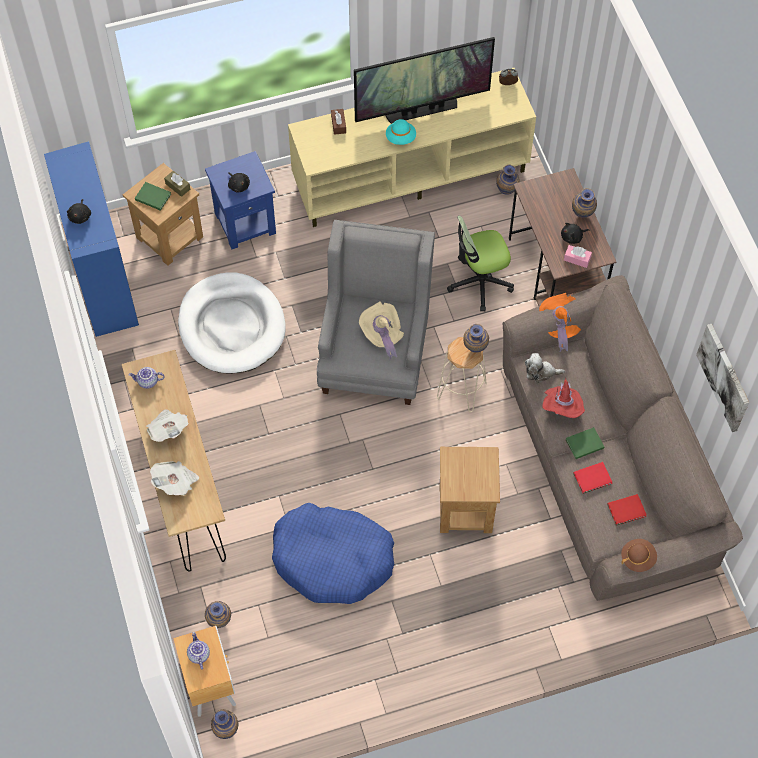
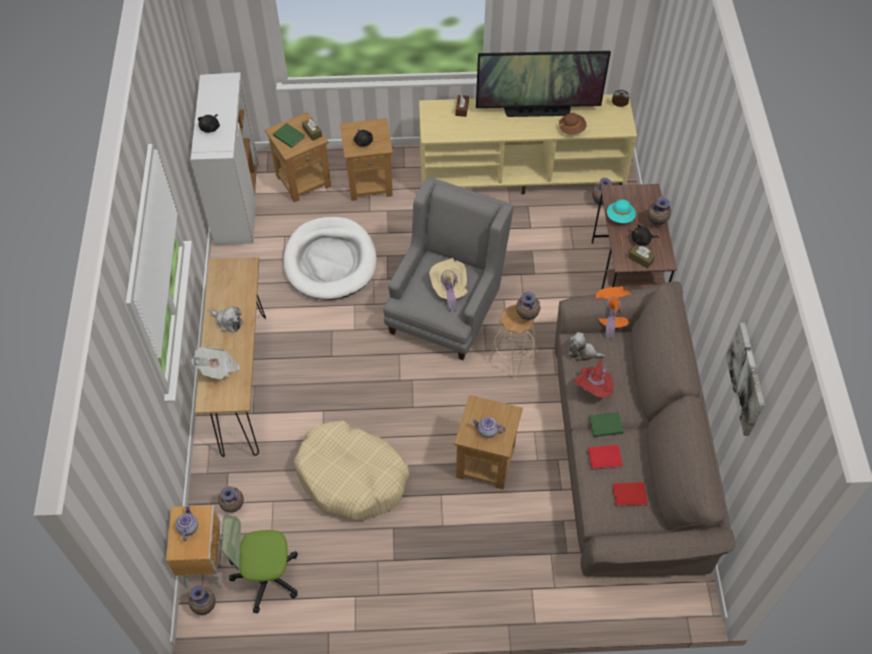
camera: 15 degrees right, 5 degrees down
(102, 281) = (236, 203): blue cabinet -> white cabinet
(147, 382) = (225, 278): teapot -> teapot (487, 431)
(168, 430) = (228, 322): newspaper -> plush toy
(246, 223) = (370, 183): blue side table -> brown side table
(332, 559) = (352, 477): blue dog bed -> beige dog bed
(401, 138) = (512, 129): turquoise hat -> turquoise hat (620, 217)
(479, 282) = (555, 271): office chair -> office chair (266, 577)
(577, 259) = (641, 259): pink tissue box -> brown tissue box
(637, 558) = (626, 541): brown hat -> brown hat (571, 129)

